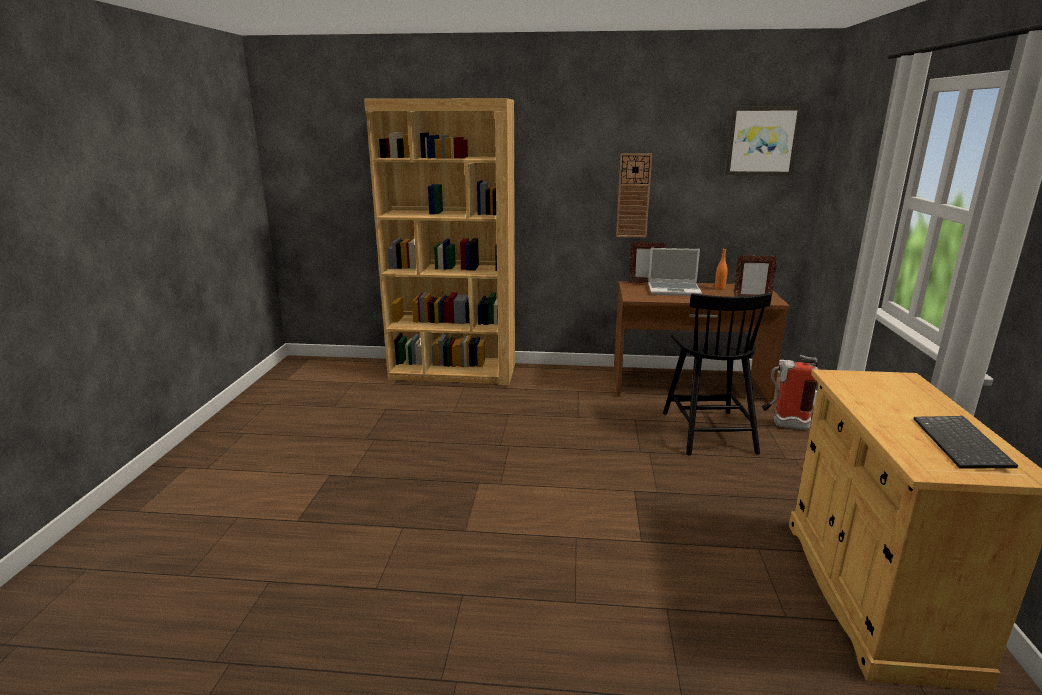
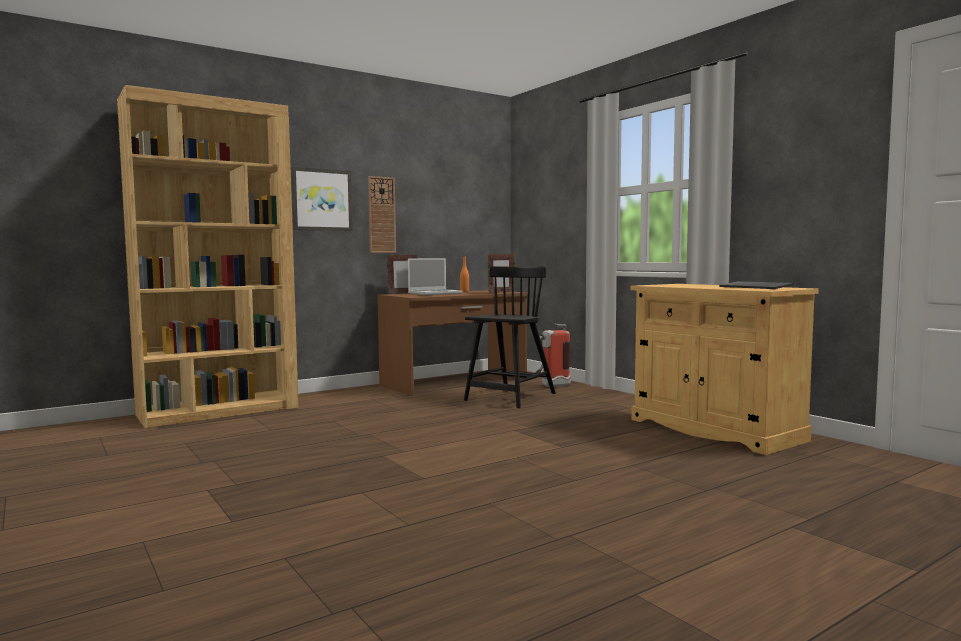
camera: 40 degrees left, 15 degrees down
(708, 431) = (510, 397): black chair -> black chair turned 105 degrees counterclockwise
(762, 141) = (471, 173): picture -> picture (321, 199)

